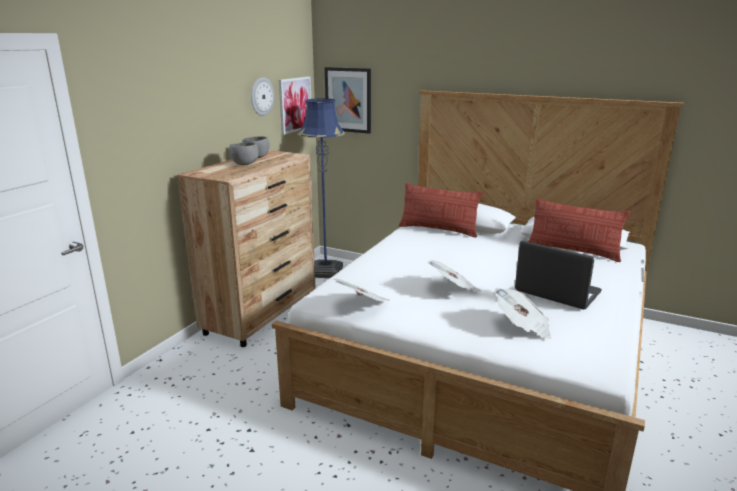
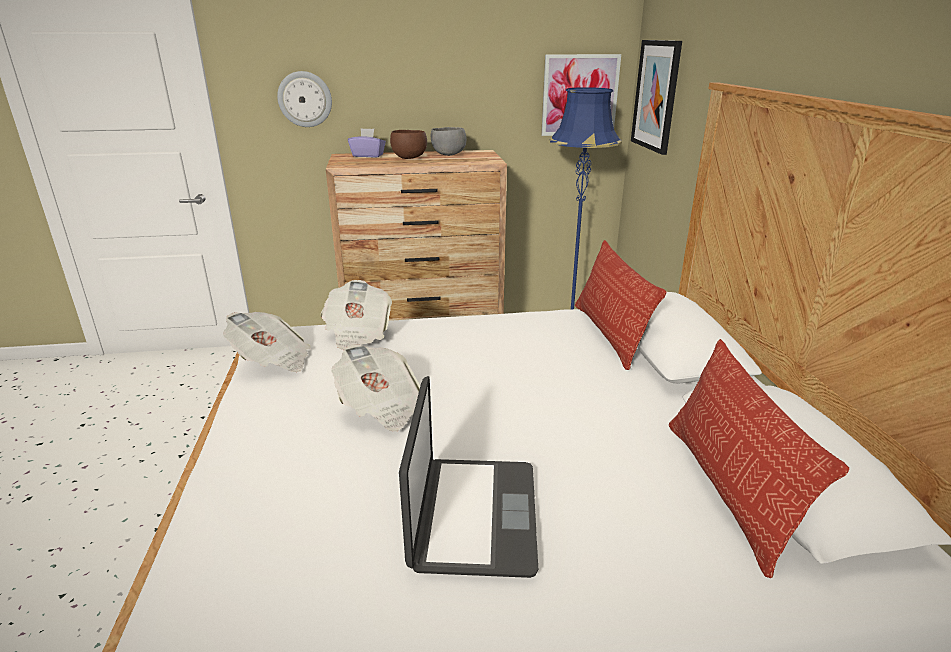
camera: 55 degrees right, 5 degrees up
(211, 169) = (368, 155): none -> purple tissue box
(244, 164) = (408, 158): grey bowl -> brown bowl
(261, 96) = (503, 76): wall clock -> wall clock (305, 99)
(522, 327) = (290, 510): newspaper -> newspaper (357, 332)

